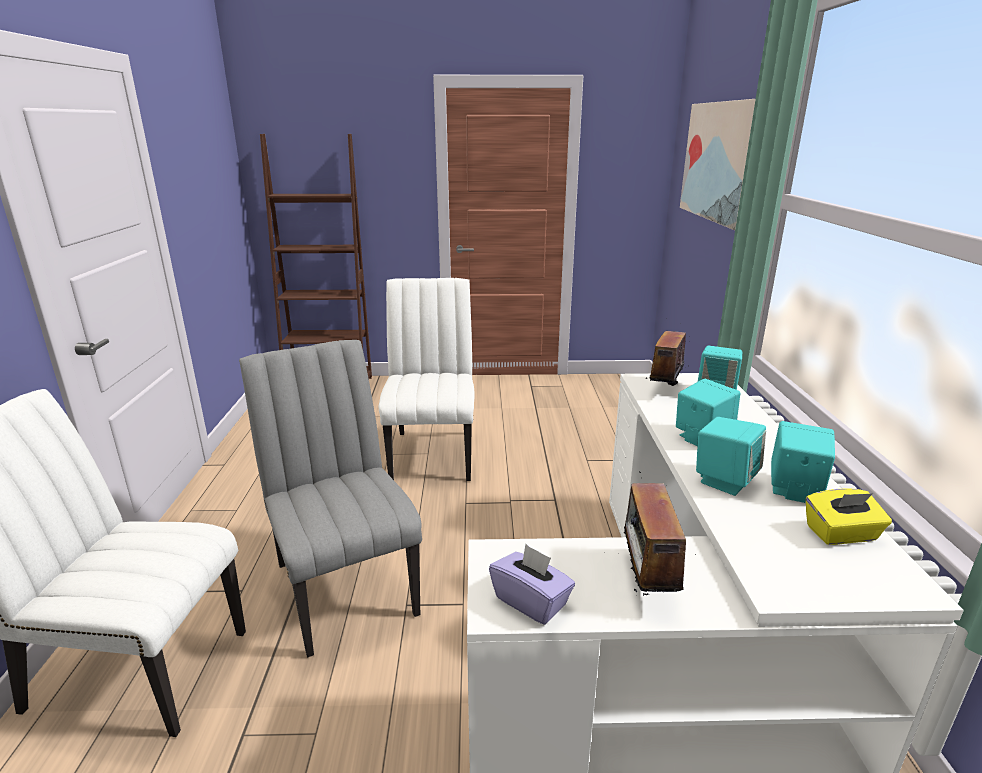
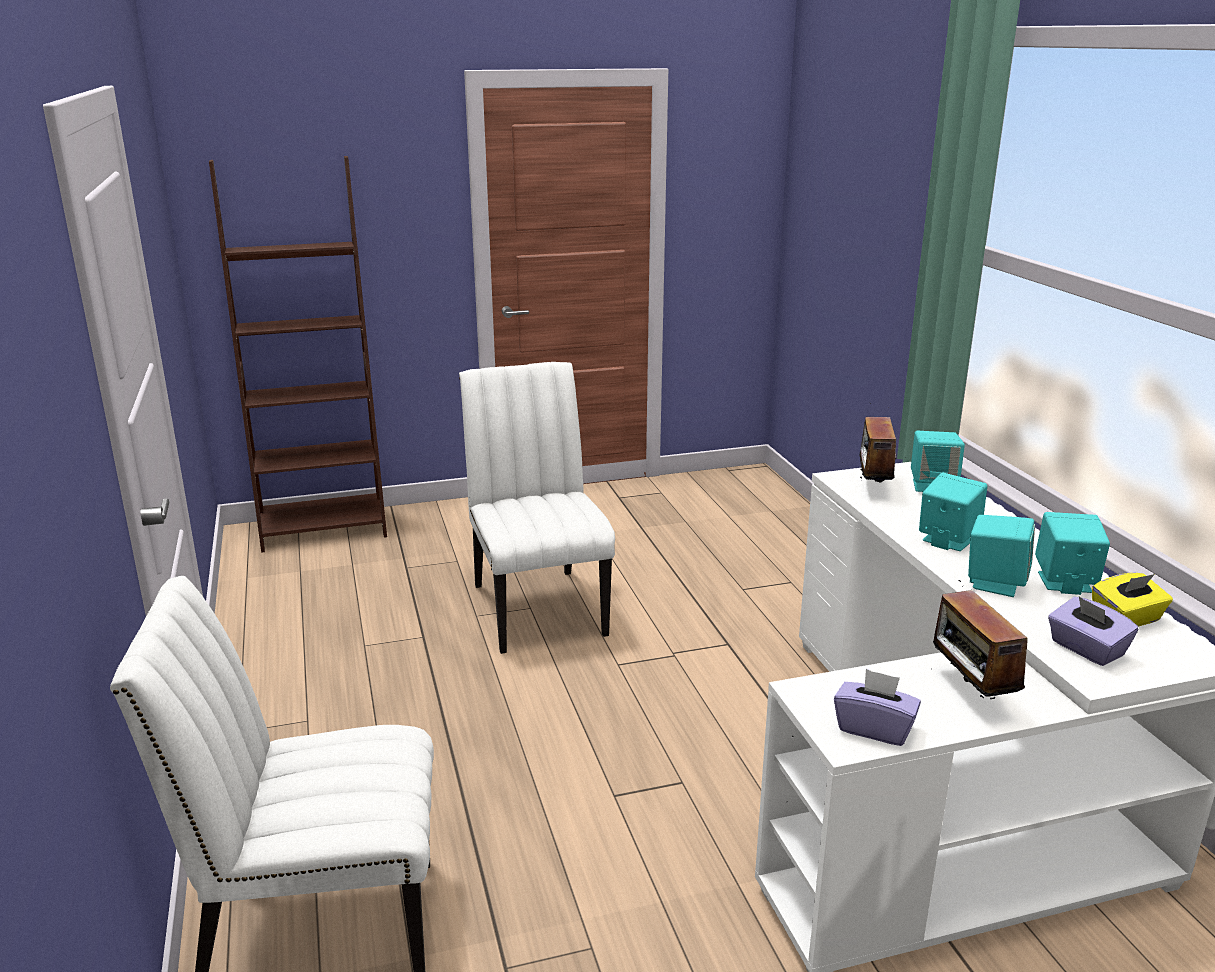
camera: 15 degrees left, 0 degrees up
(346, 589) = (527, 792): grey chair -> none
(720, 161) = (872, 192): picture -> none
(782, 558) = (1086, 649): none -> purple tissue box

